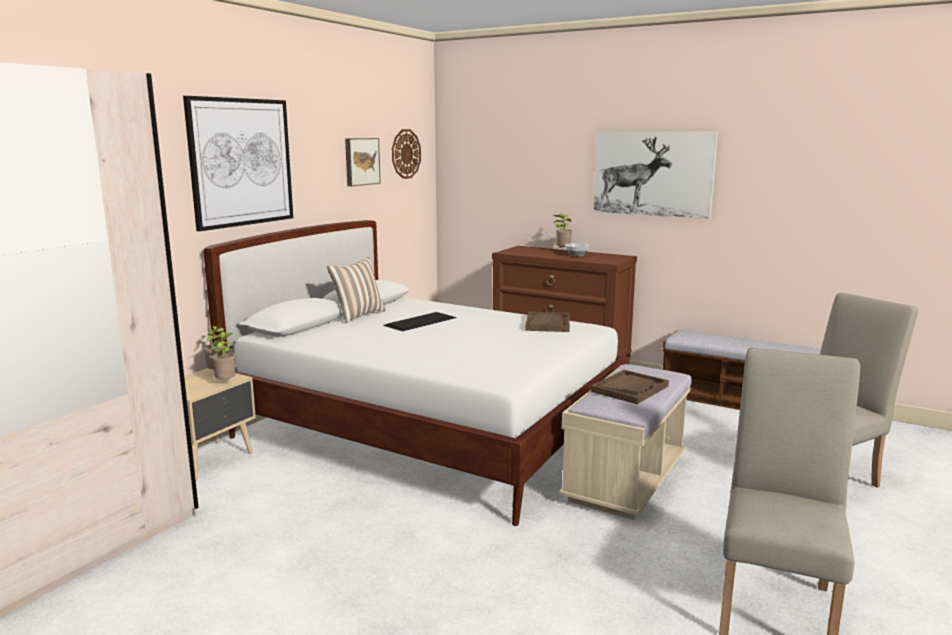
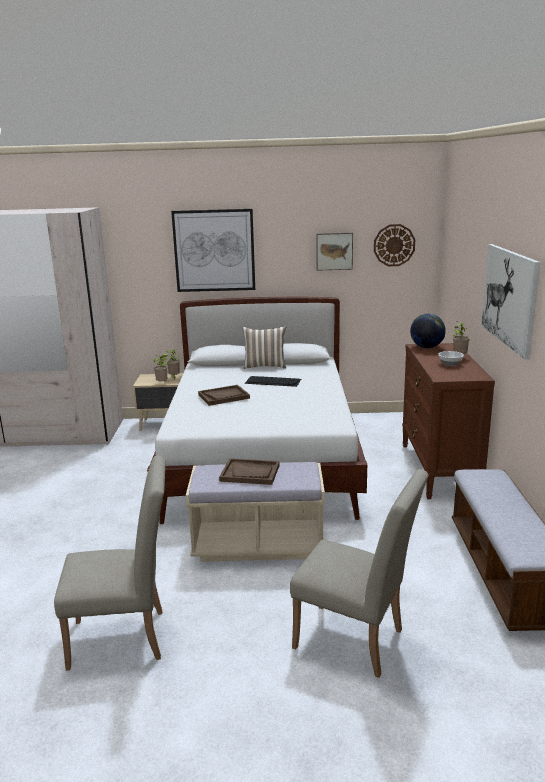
camera: 60 degrees right, 5 degrees up
(516, 251) = (426, 347): none -> globe
(547, 324) = (322, 411): brown tray -> brown tray (224, 396)

